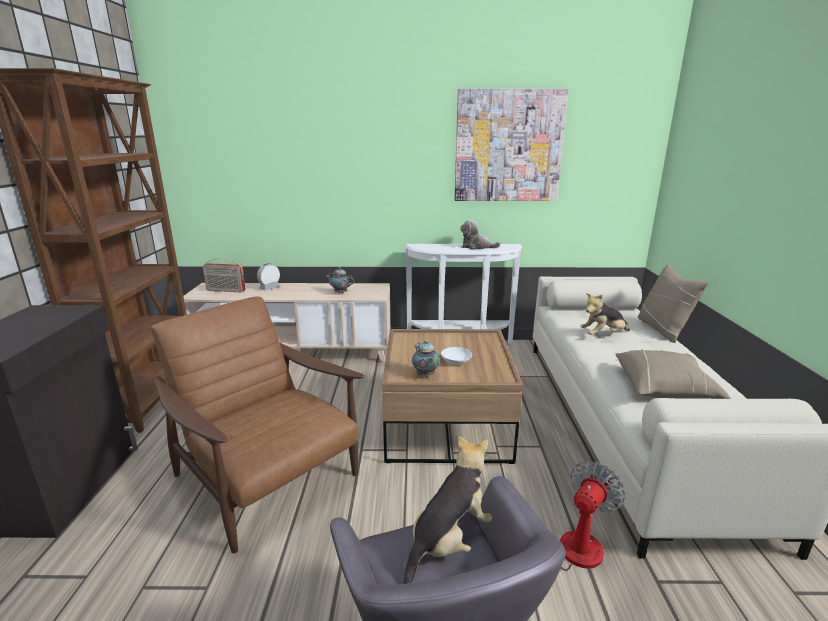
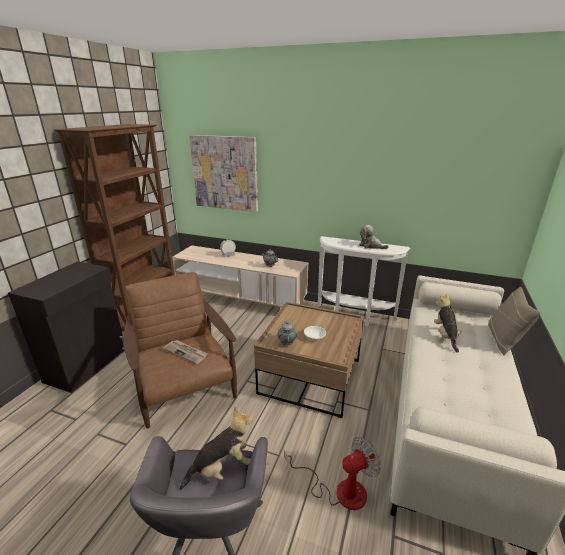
camera: 20 degrees right, 5 degrees up
(225, 290) = (201, 254): radio -> none
(278, 415) = (186, 352): none -> newspaper
(508, 146) = (406, 170): picture -> picture (225, 173)
(603, 335) = (445, 336): plush toy -> plush toy turned 90 degrees clockwise
(664, 388) = (461, 395): beige pillow -> none

